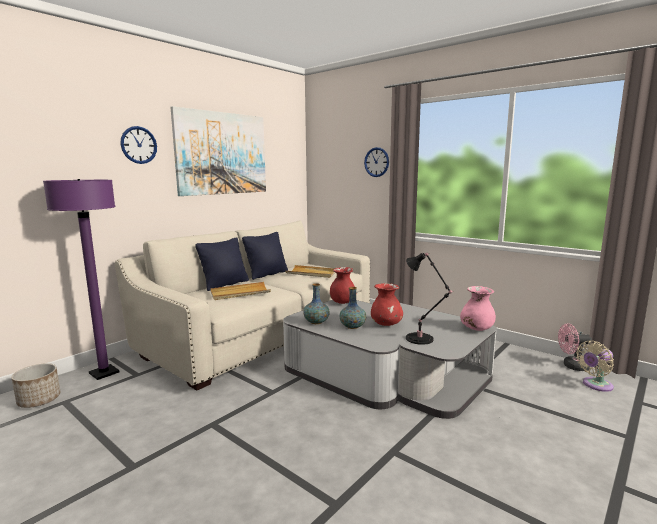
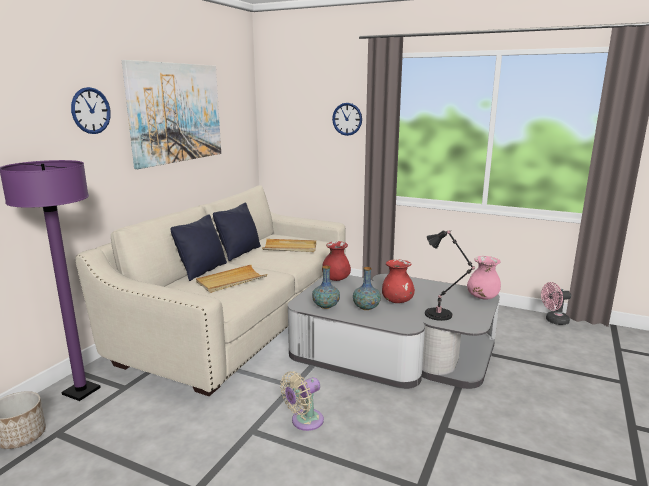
camera: 15 degrees left, 5 degrees up
(595, 385) = (579, 337): beige fan -> beige fan (304, 421)

